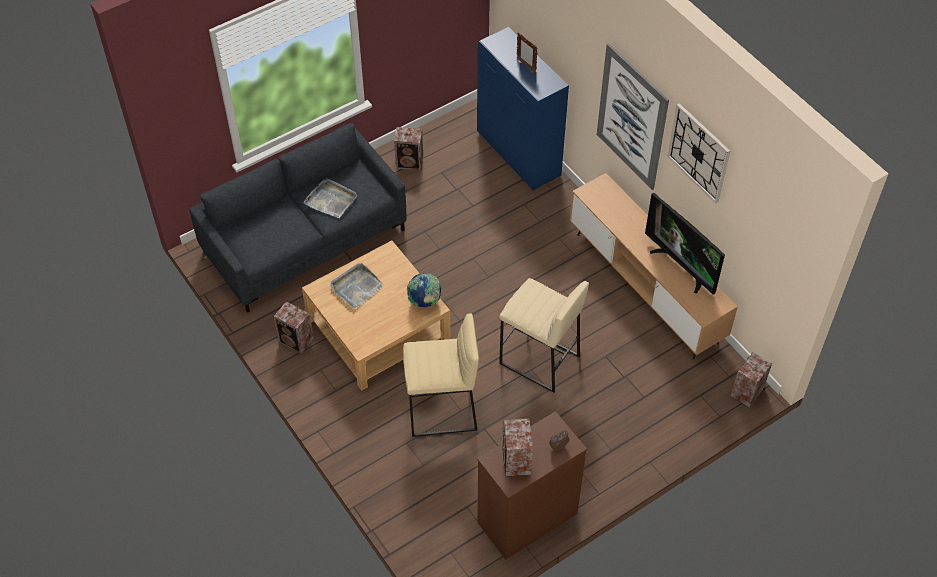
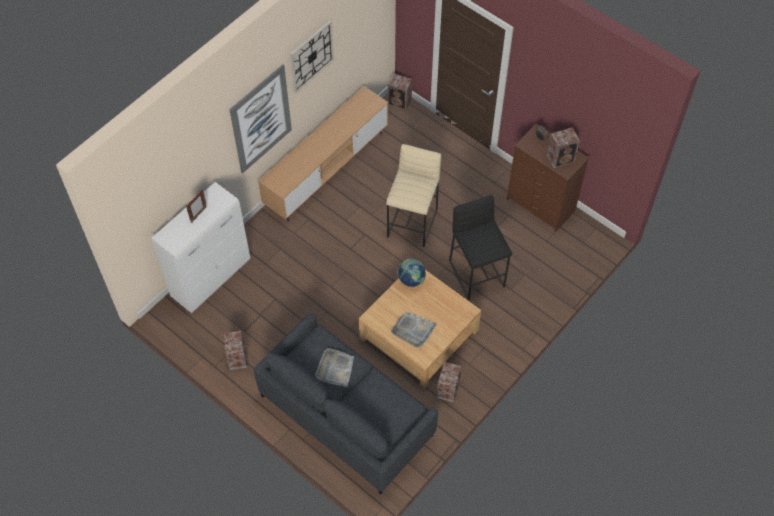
camera: 105 degrees left, 5 degrees up
(442, 411) = (477, 273): beige stool -> black stool
(519, 155) = (211, 278): blue cabinet -> white cabinet
(681, 266) = (338, 121): television -> none

